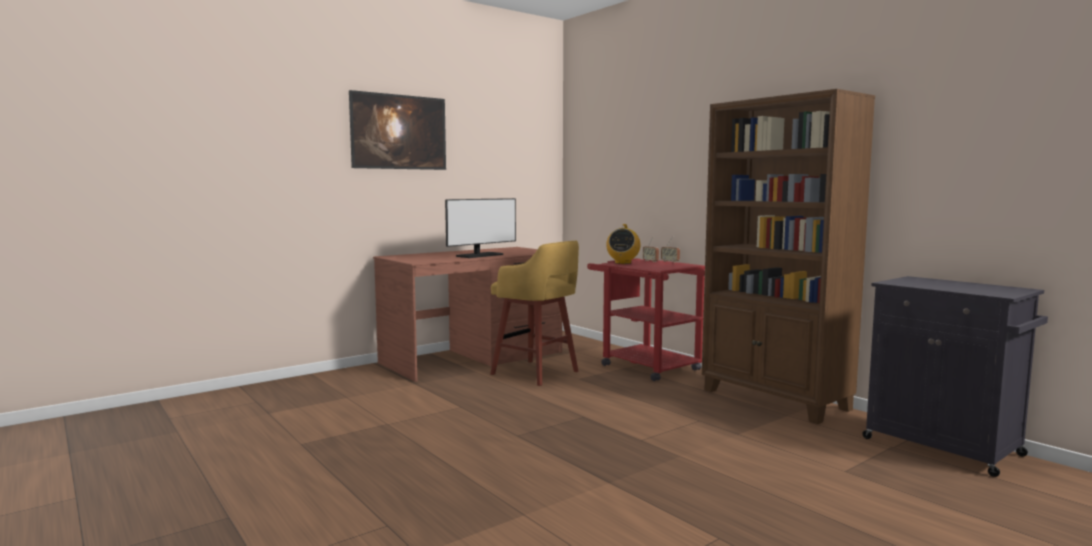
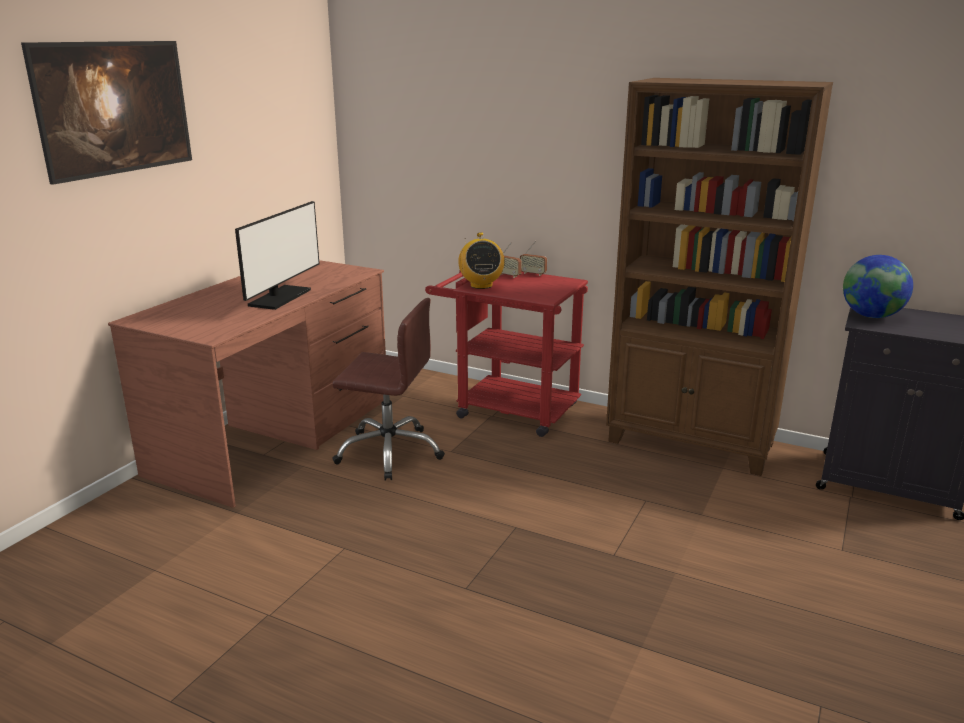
camera: 25 degrees left, 15 degrees up
(537, 373) = (389, 452): yellow stool -> brown office chair
(908, 281) = (871, 316): none -> globe

